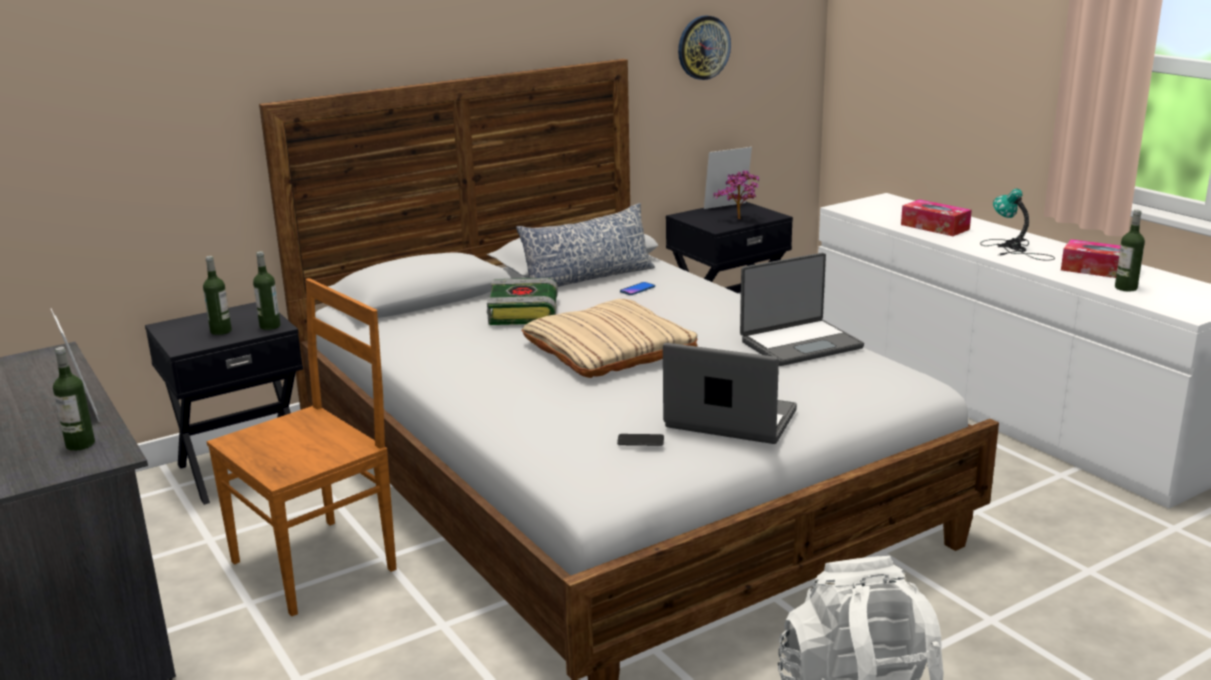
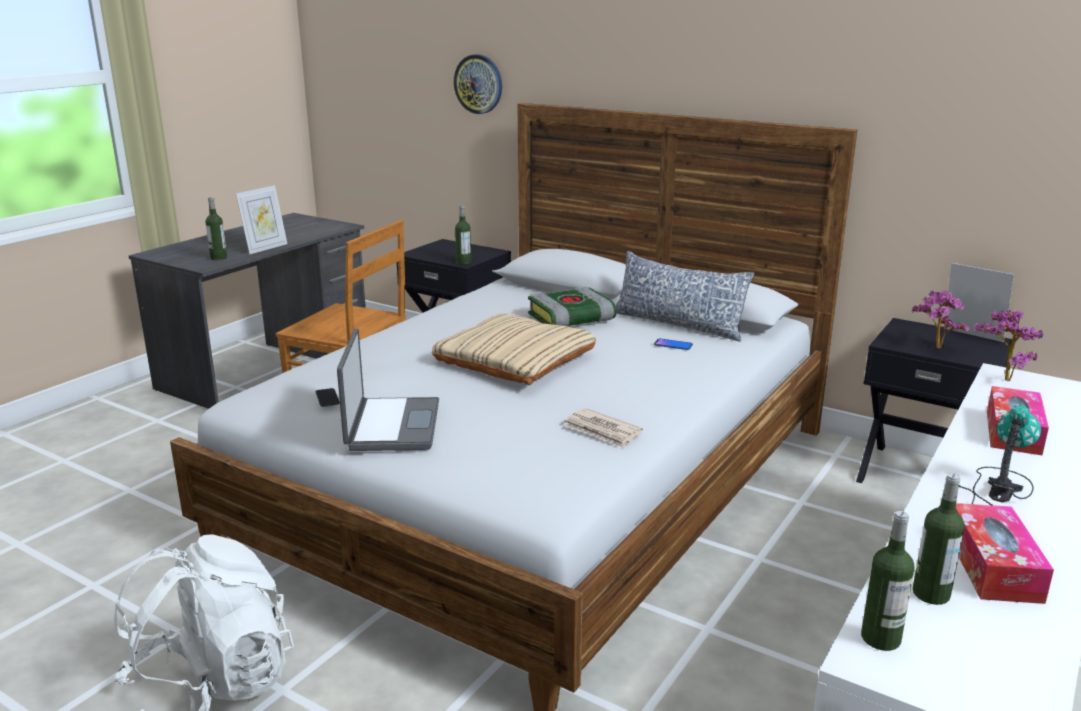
camera: 65 degrees right, 0 degrees up
(221, 331) = (445, 254): bottle -> bottle (880, 638)
(703, 47) = (985, 138): wall clock -> wall clock (478, 84)
(800, 344) = (602, 431): laptop -> newspaper
(851, 209) = (1001, 378): none -> potted plant

